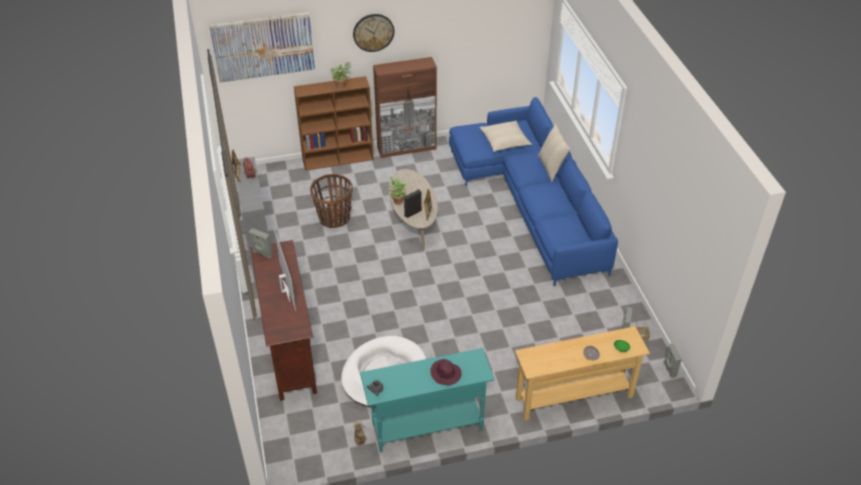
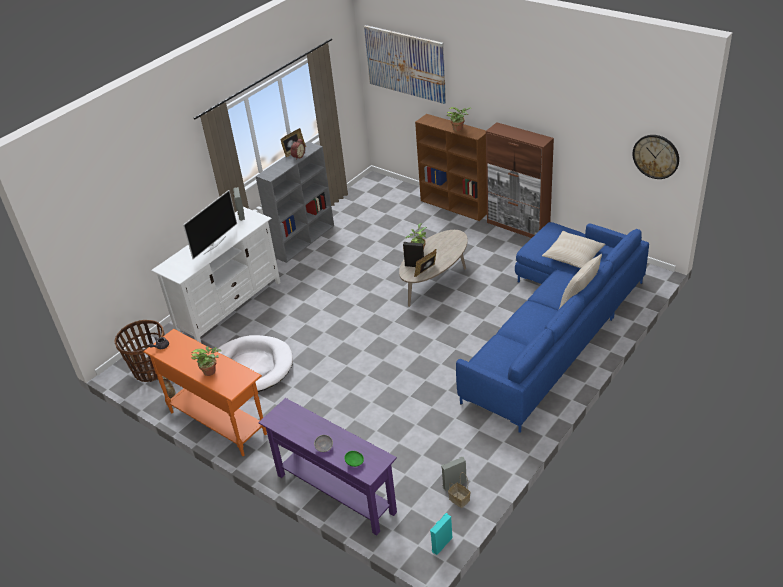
camera: 55 degrees right, 5 degrees down
(289, 348) = (229, 307): brown tv stand -> white tv stand
(334, 218) = (387, 244): basket -> basket (151, 370)
(373, 32) = (499, 87): wall clock -> wall clock (656, 156)
(427, 427) = (218, 422): turquoise console table -> orange console table
(446, 374) = (211, 371): purple hat -> potted plant
(574, 397) = (335, 494): beige console table -> purple console table
(669, 369) = (441, 544): grey speaker -> turquoise speaker

